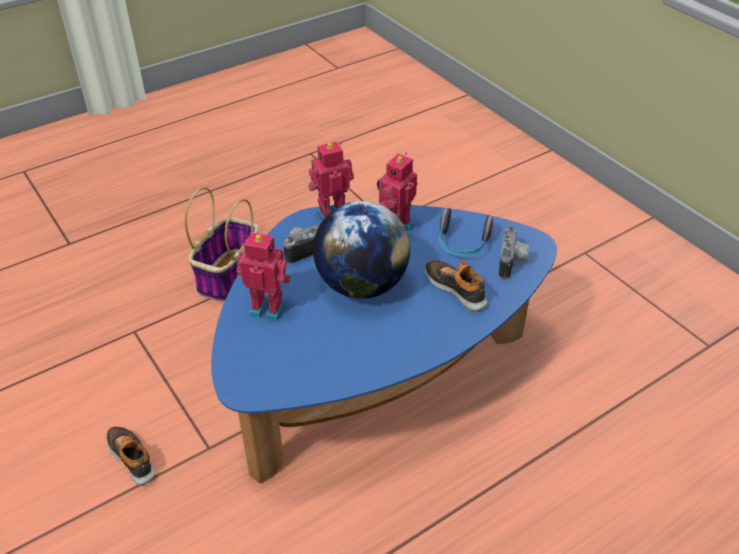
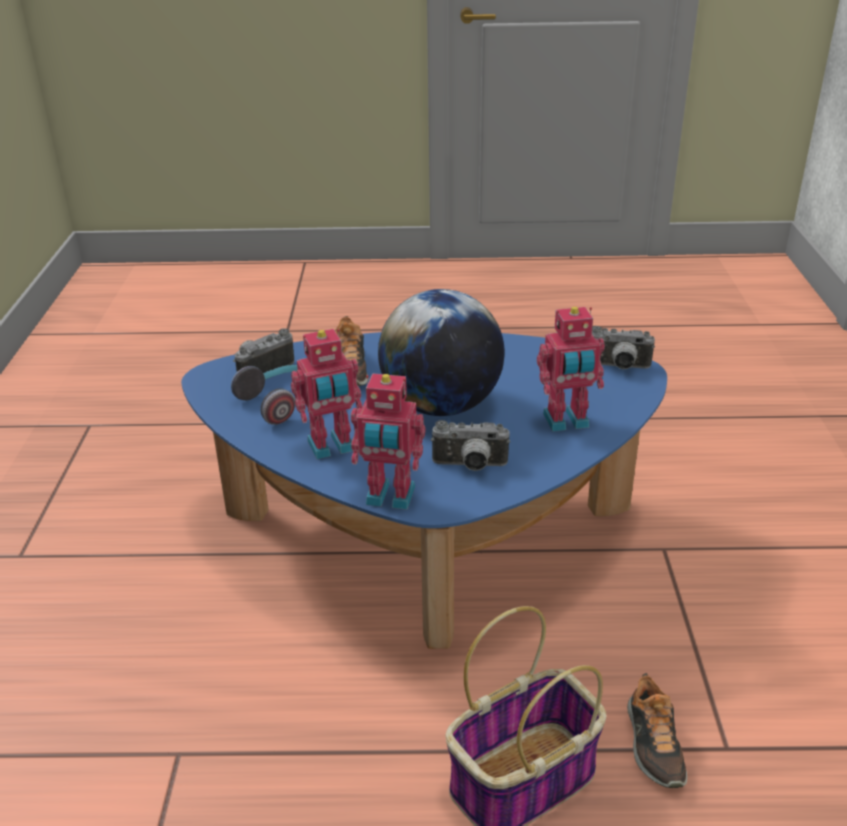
camera: 145 degrees left, 10 degrees down
(132, 457) = (758, 575): shoe -> shoe (653, 744)
(261, 384) = (618, 367): none -> camera
(268, 308) = (566, 422): toy robot -> toy robot turned 60 degrees counterclockwise

